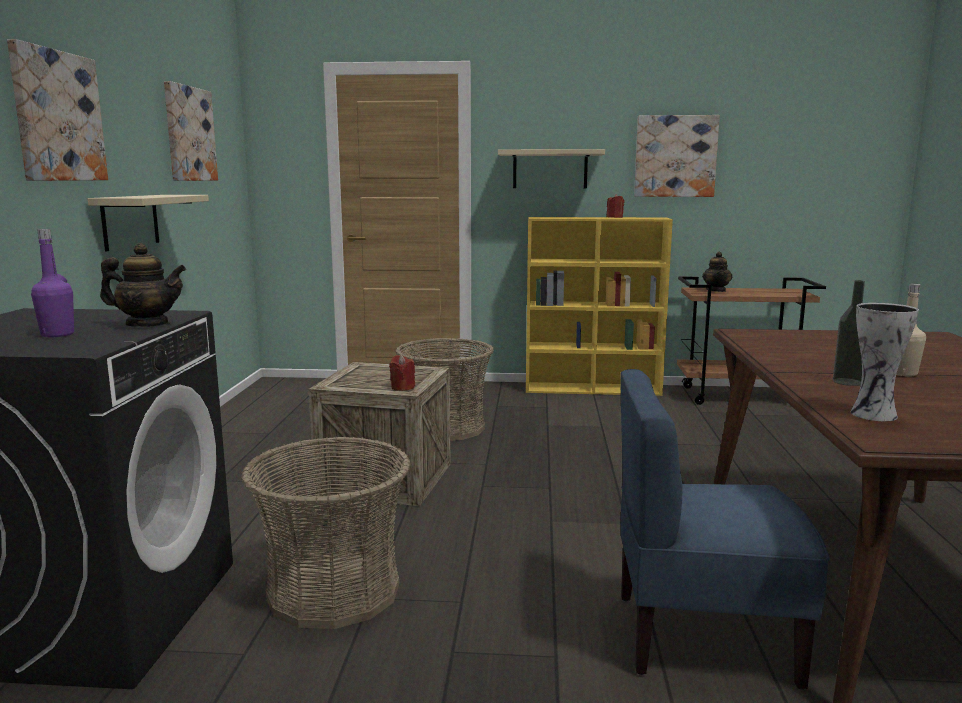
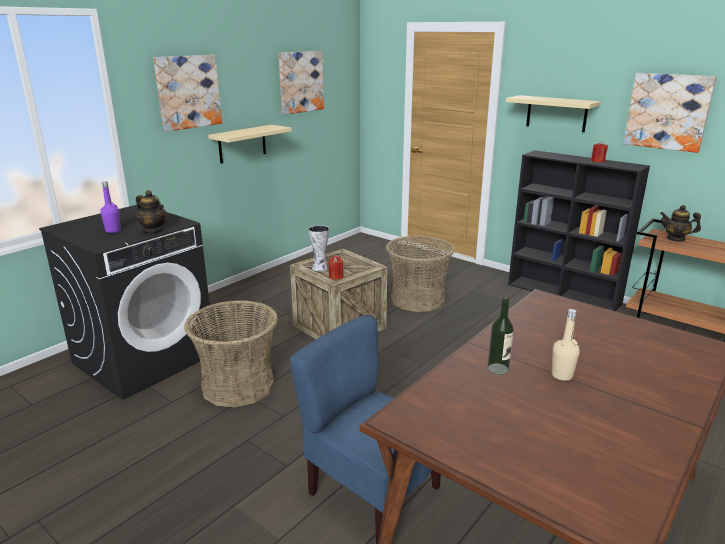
camera: 35 degrees right, 10 degrees up
(593, 389) = (564, 294): yellow bookcase -> black bookcase
(716, 290) = (675, 238): teapot -> teapot turned 75 degrees clockwise
(875, 415) = (442, 401): vase -> vase (320, 268)

